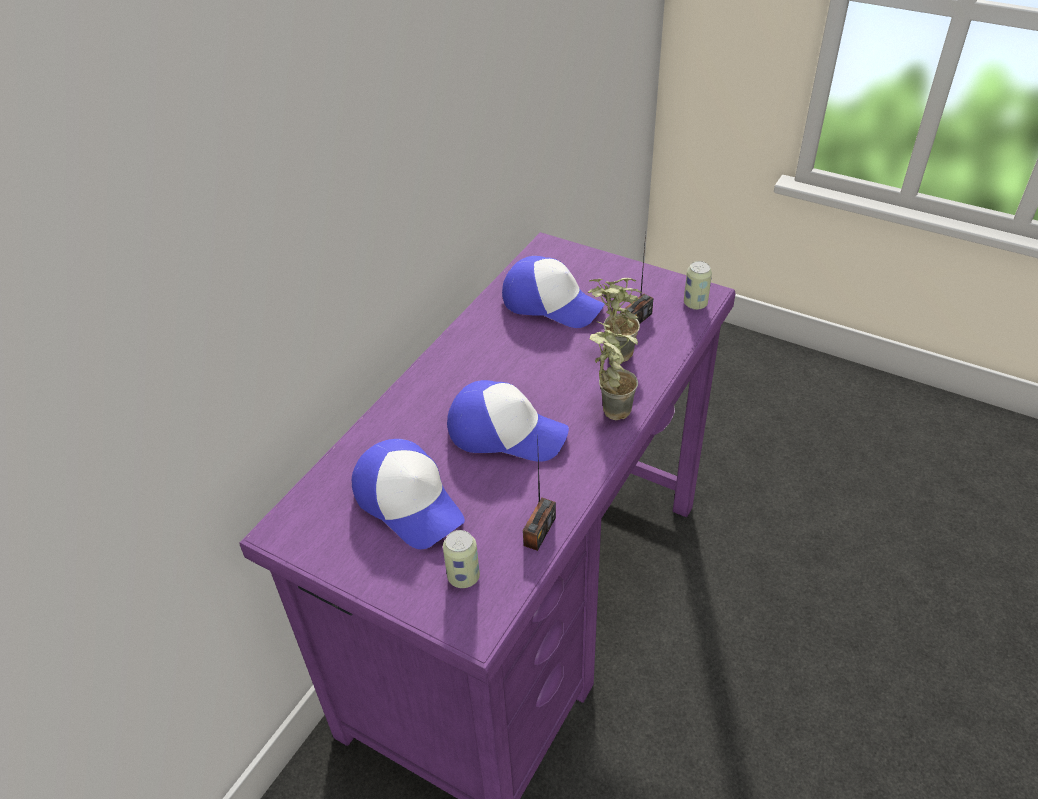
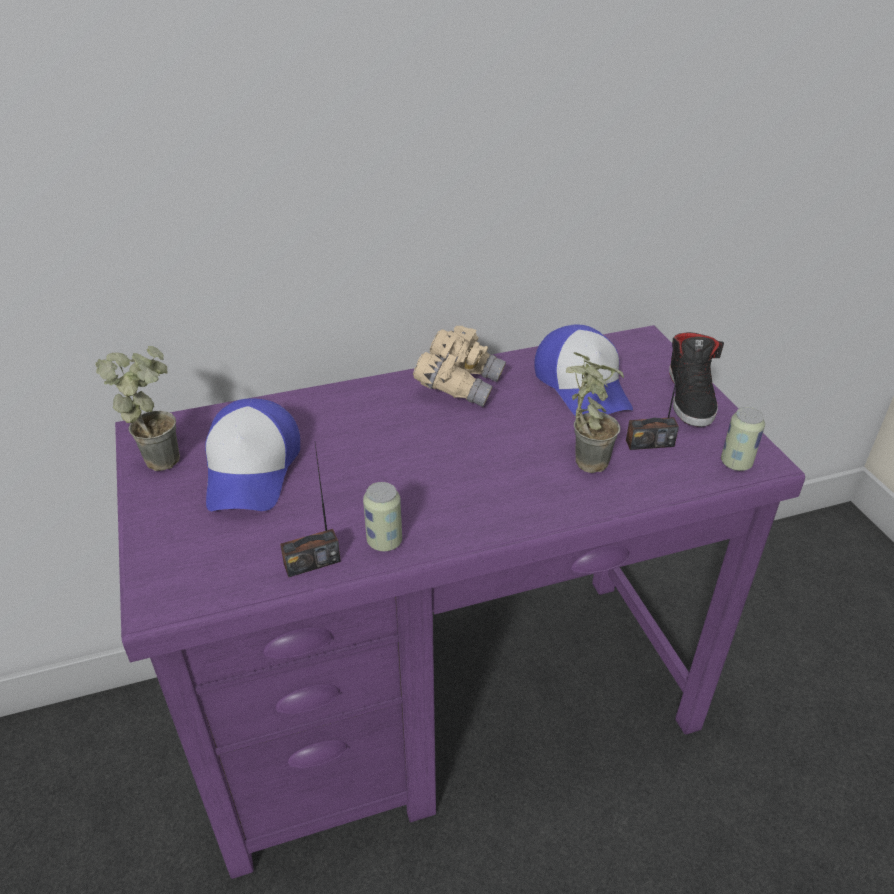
camera: 40 degrees right, 5 degrees down
(463, 577) = (207, 554): can -> can (384, 541)
(470, 350) = (459, 385): none -> beige binoculars
(506, 432) = (398, 465): cap -> none
(608, 408) = (515, 502): potted plant -> potted plant (162, 455)
(623, 274) = (690, 397): none -> black shoe

